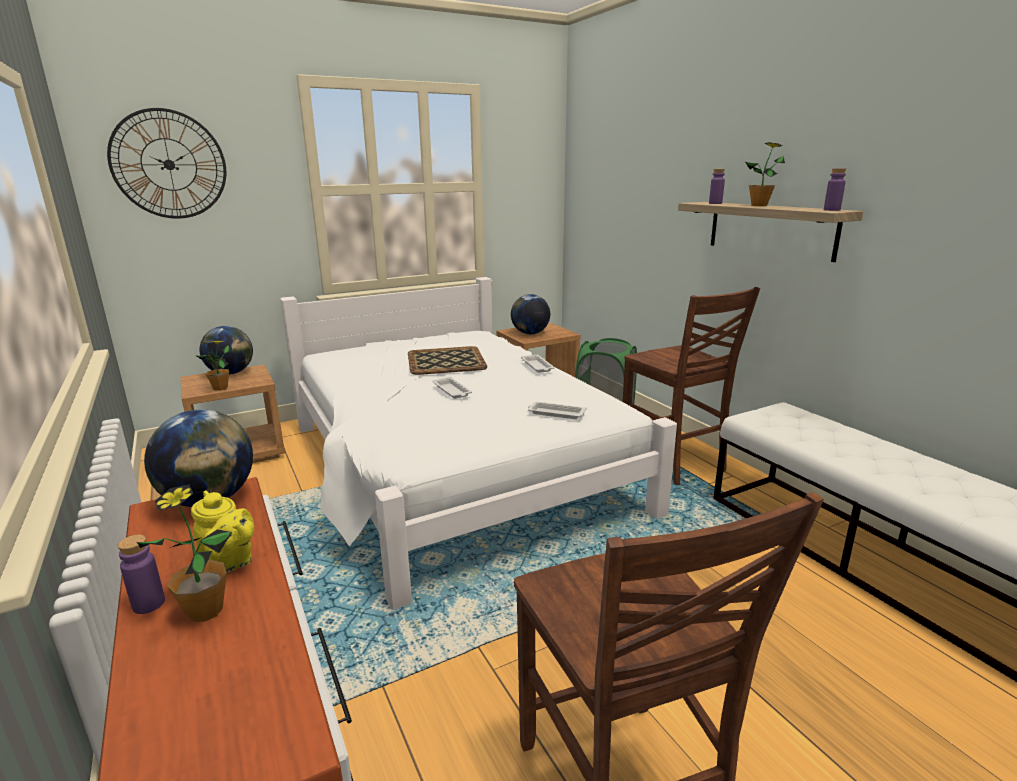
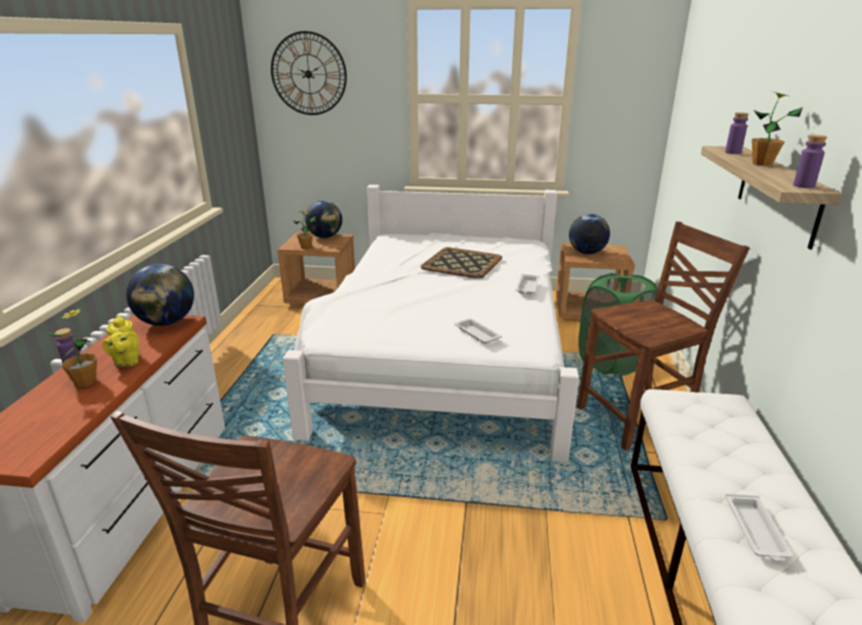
camera: 35 degrees right, 5 degrees up
(452, 391) = (428, 291): white tray -> white tray (756, 530)
(674, 462) = (638, 419): brown chair -> brown chair turned 120 degrees counterclockwise

